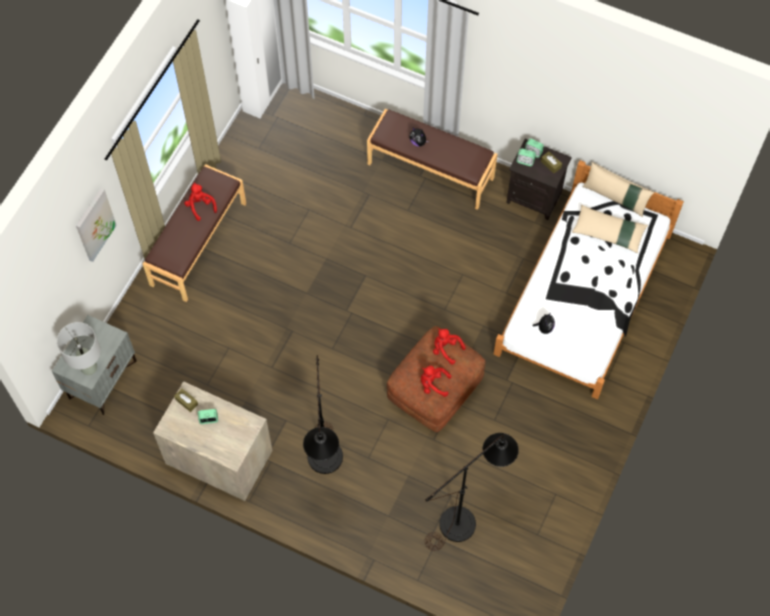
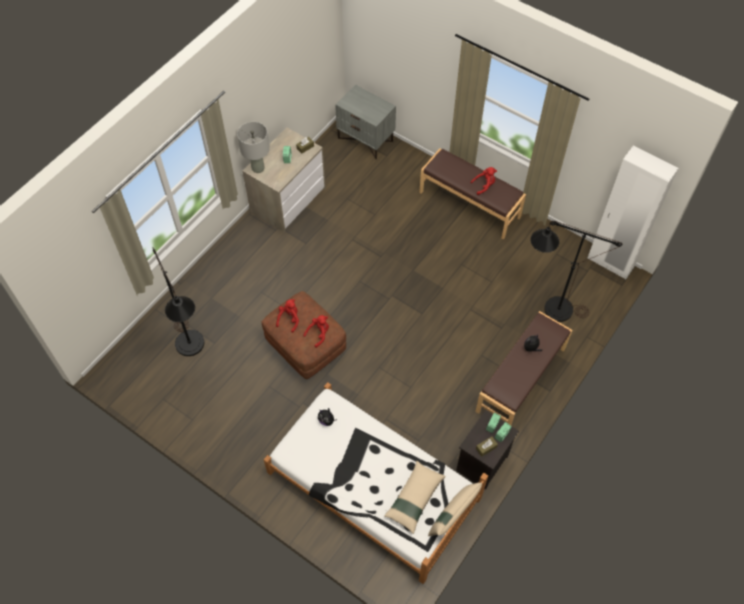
camera: 100 degrees right, 5 degrees down
(88, 368) = (352, 103): grey table lamp -> grey table lamp (258, 168)
(94, 224) = (436, 71): picture -> none
(325, 467) = (261, 263): black floor lamp -> black floor lamp (550, 308)

